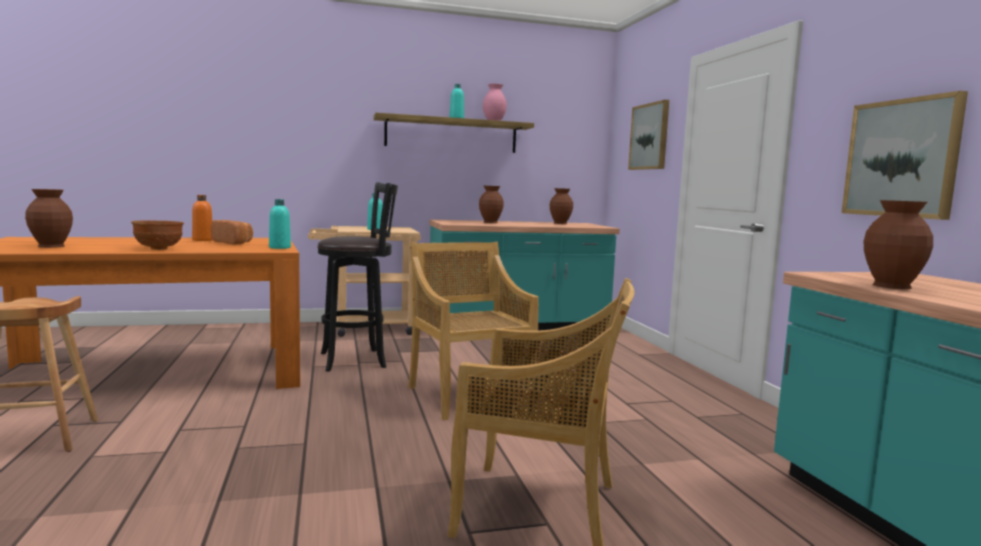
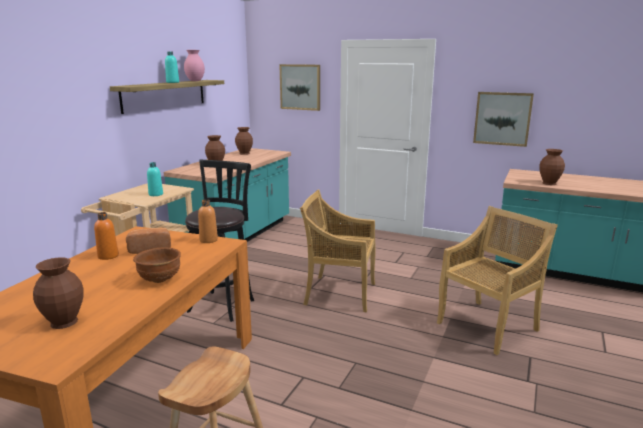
camera: 50 degrees left, 10 degrees up
(280, 247) = (208, 240): turquoise bottle -> orange bottle

